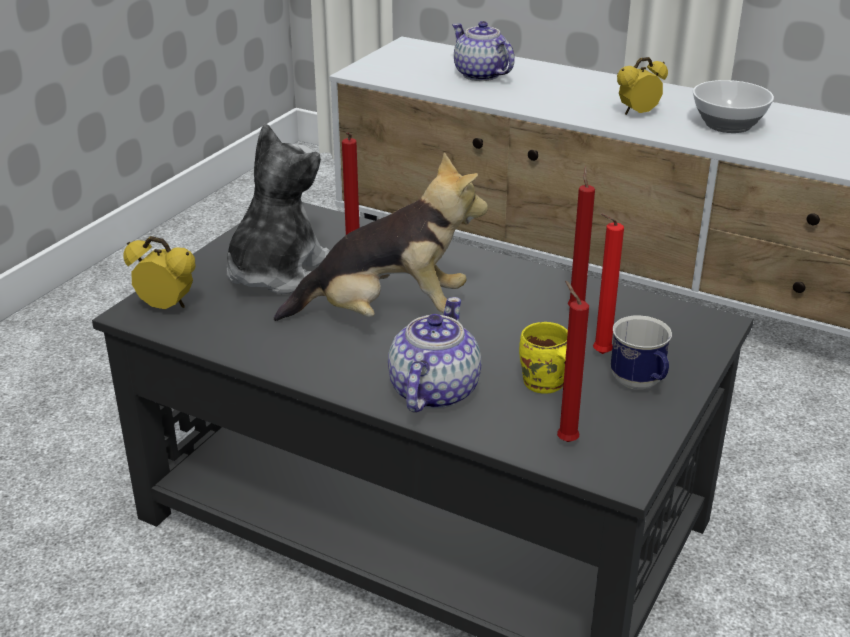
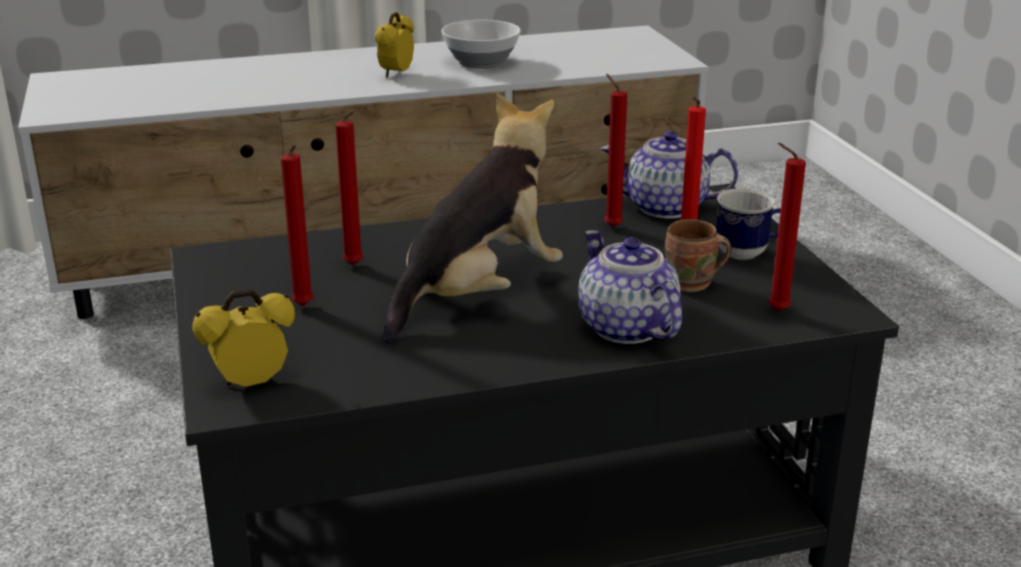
camera: 45 degrees left, 5 degrees down
(275, 272) = (304, 307): plush toy -> red candle
(481, 75) = (190, 83): teapot -> teapot (667, 208)
(543, 385) = (692, 285): yellow mug -> brown mug

